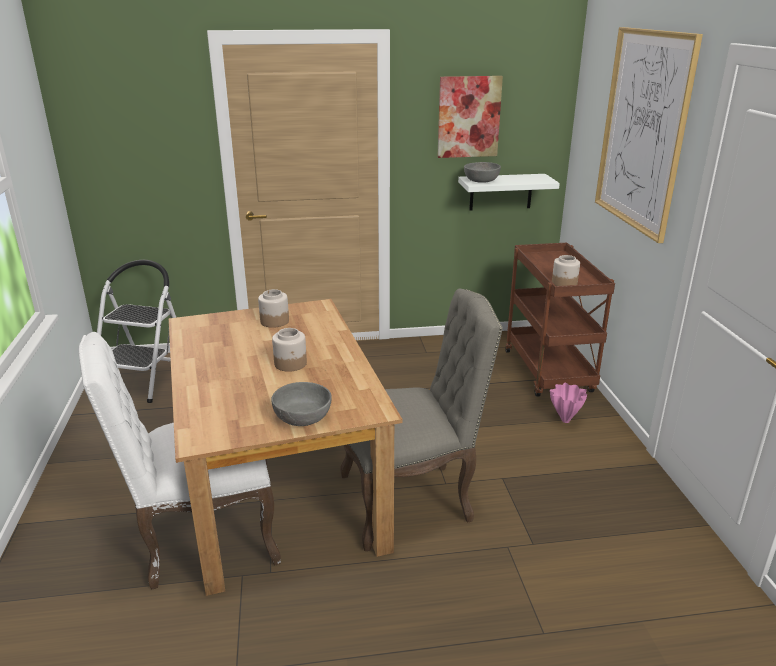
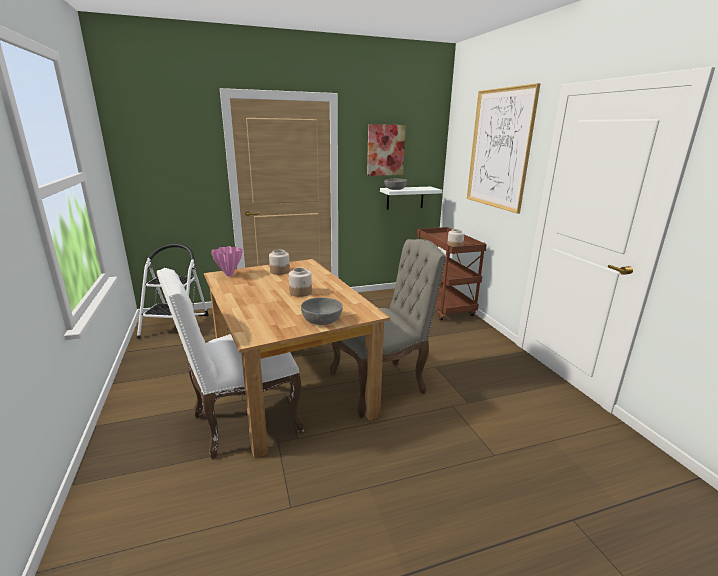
camera: 10 degrees left, 5 degrees down
(565, 420) = (462, 332): pink vase -> pink vase (229, 275)

